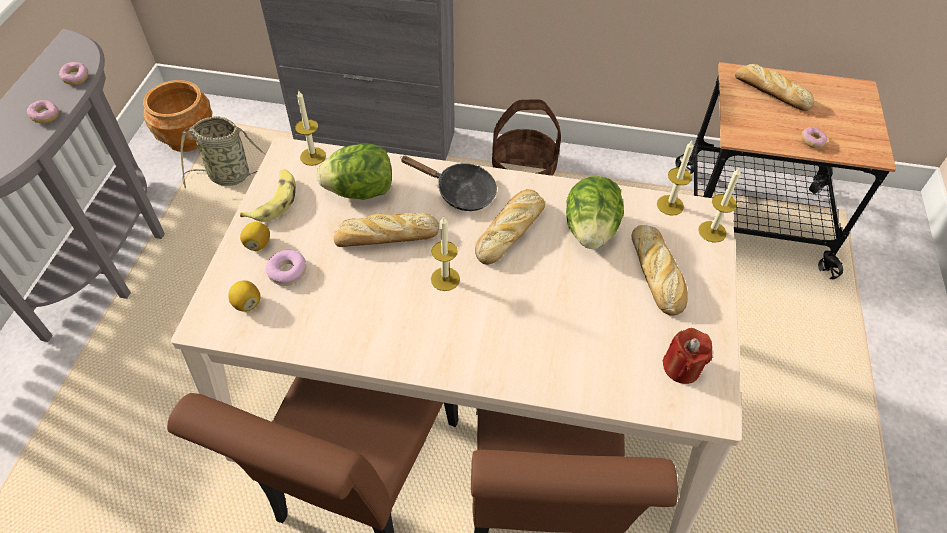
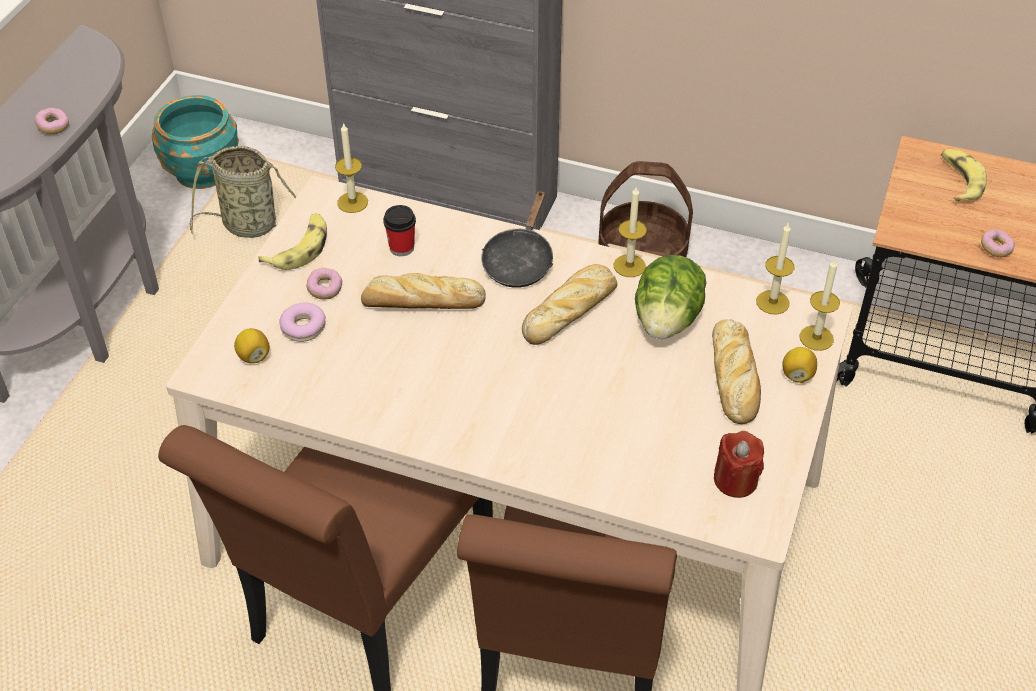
camera: 10 degrees right, 5 degrees down
(76, 78) = (91, 86): donut -> donut (325, 289)
(188, 137) = (203, 171): brown planter -> turquoise planter
(258, 244) = (274, 294): lemon -> lemon (797, 375)
(360, 191) = (401, 247): lettuce -> cup
(445, 279) = (482, 355): candle -> candle (629, 266)
(460, 192) = (519, 261): black frying pan -> black frying pan turned 75 degrees clockwise
(770, 92) = (959, 181): bread -> banana

